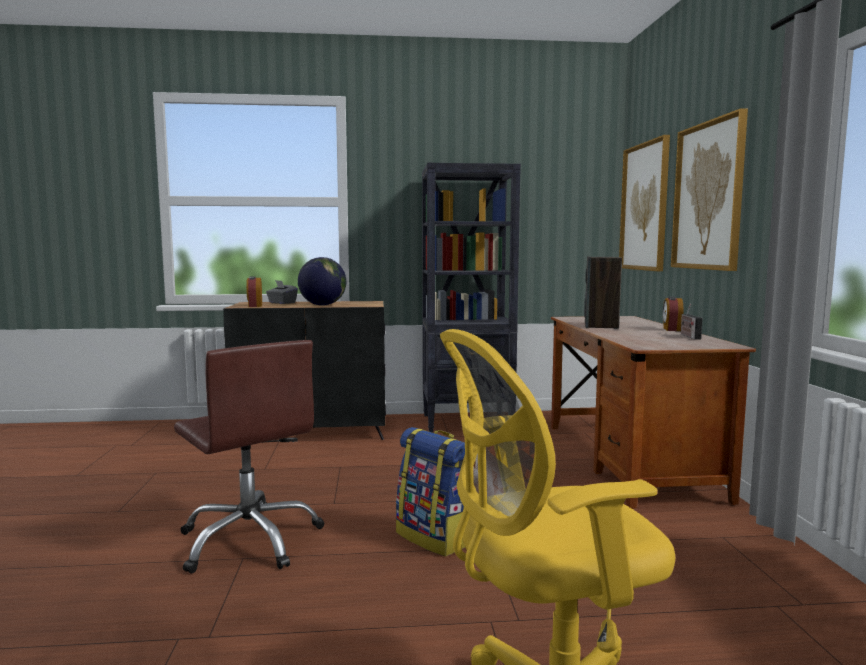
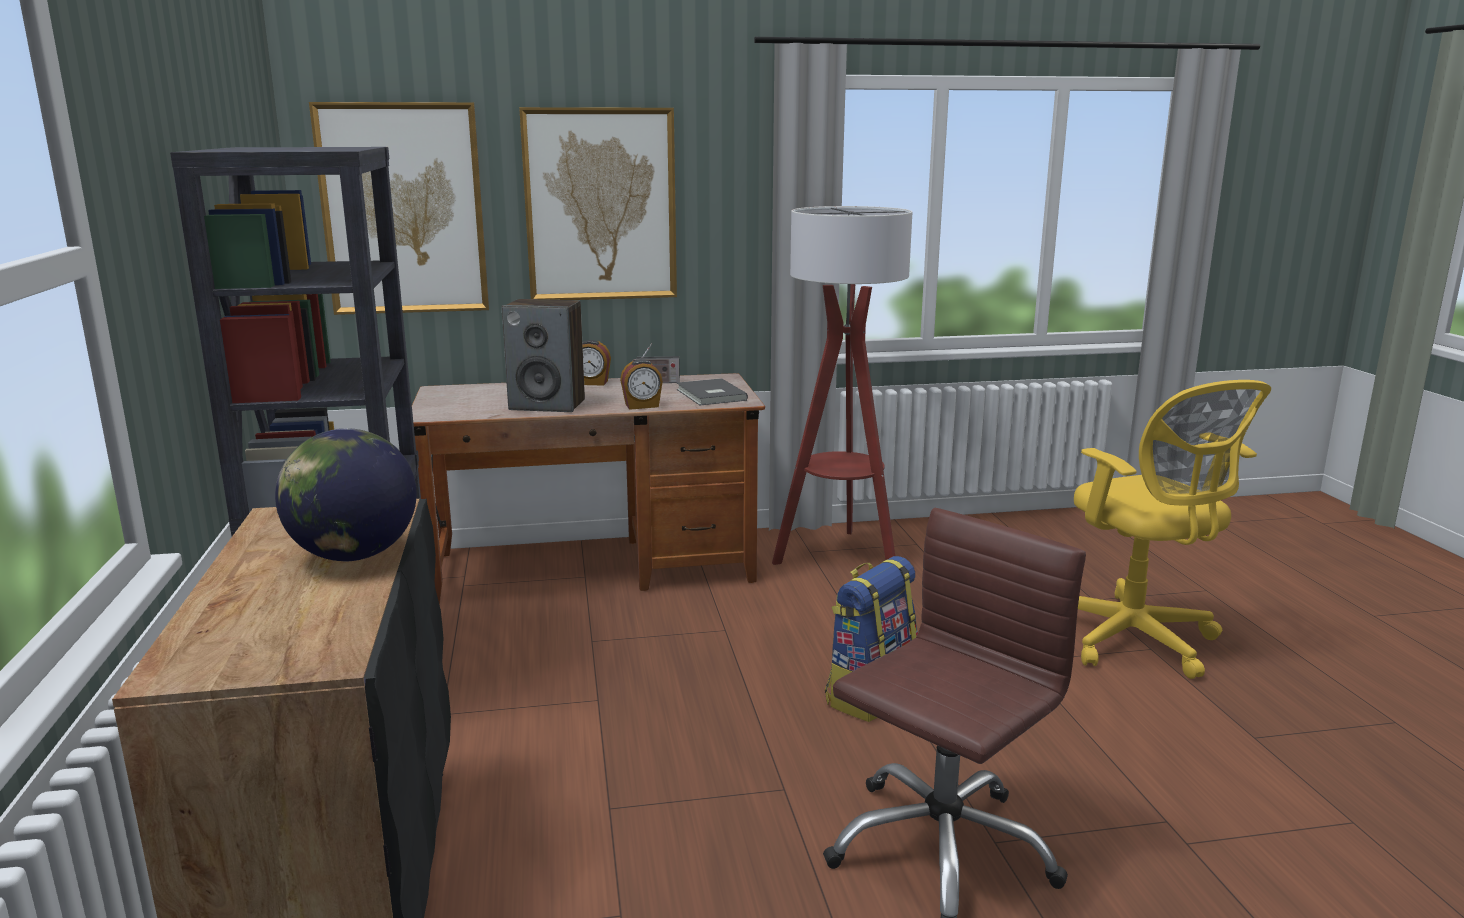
camera: 95 degrees left, 10 degrees up
(254, 306) = (320, 640): alarm clock -> alarm clock (642, 406)
(282, 303) = (238, 616): grey tissue box -> none
(658, 343) = (709, 395): none -> grey book
(719, 551) = (839, 556): none -> floor lamp

